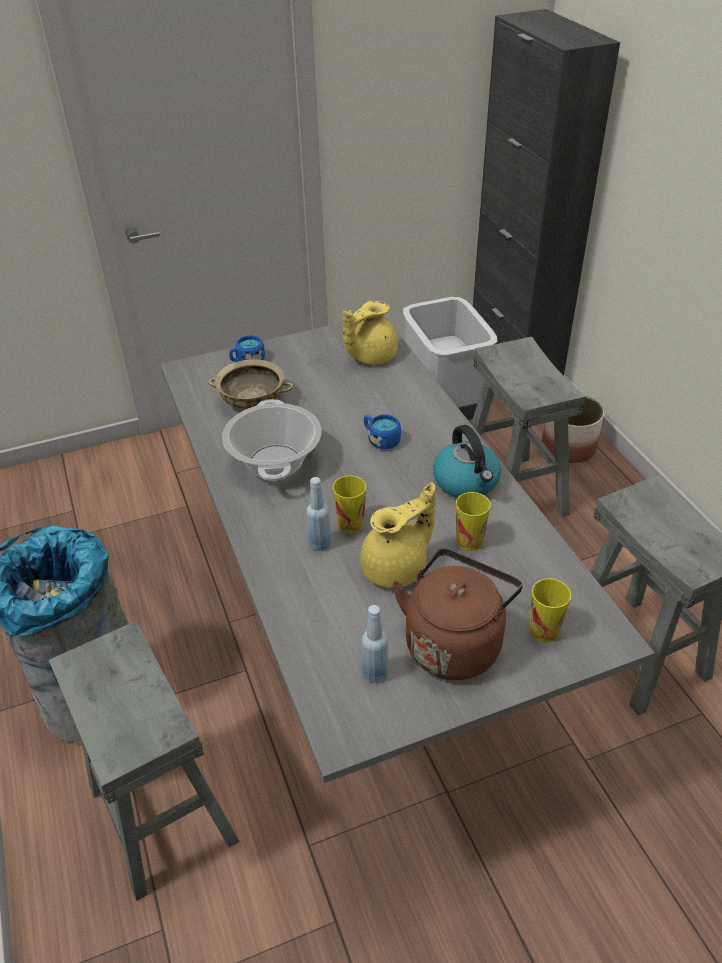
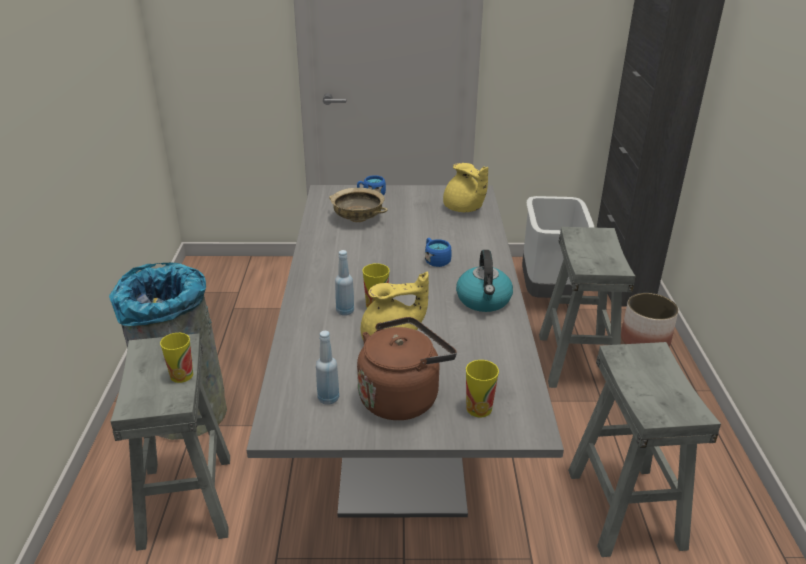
camera: 20 degrees right, 10 degrees down
(275, 462) = (348, 256): cooking pot -> none
(370, 356) = (463, 209): yellow teapot -> yellow teapot turned 105 degrees counterclockwise
(469, 541) = (459, 337): cup -> cup (181, 375)

